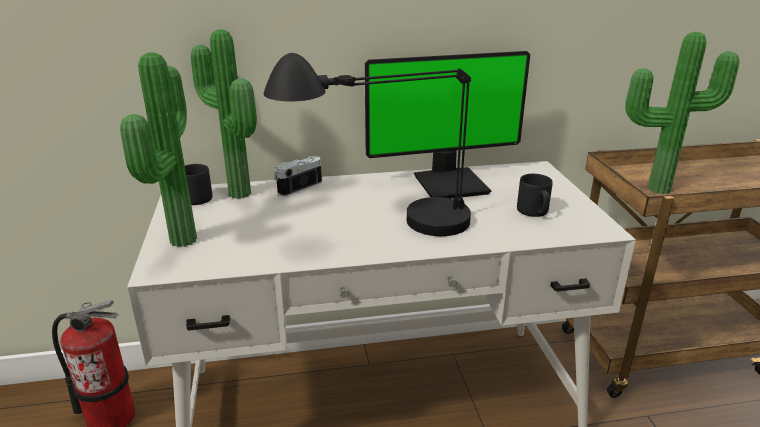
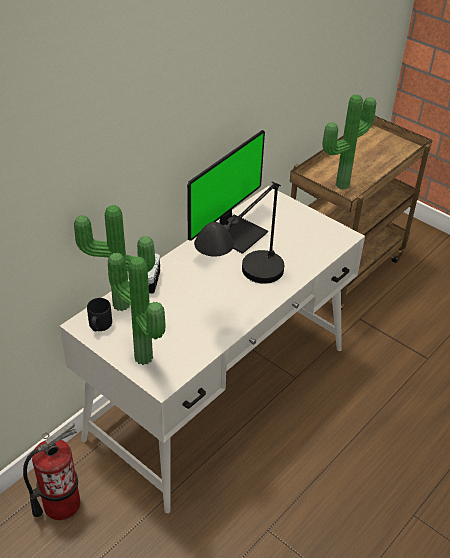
camera: 40 degrees left, 15 degrees up
(534, 212) = (303, 237): black mug -> none

